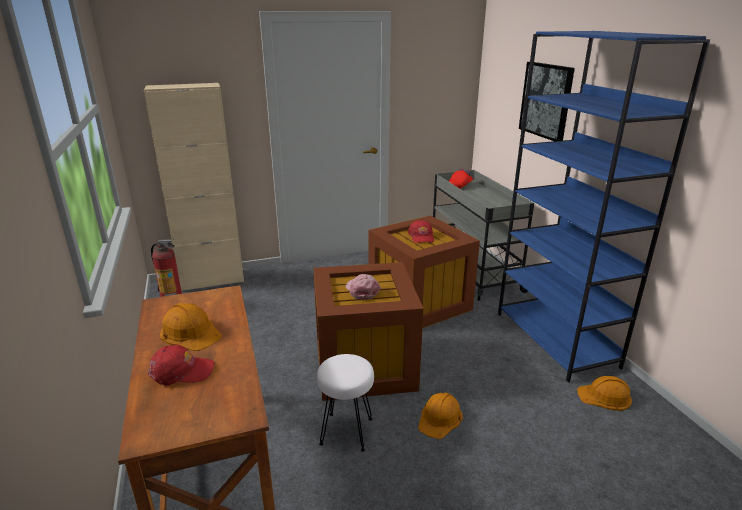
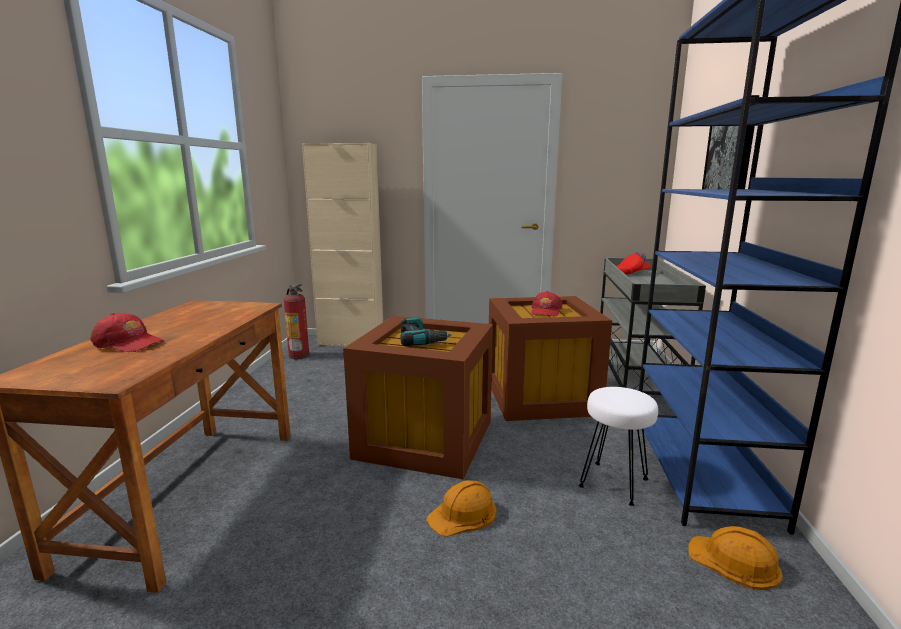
camera: 25 degrees right, 10 degrees down
(190, 332) = (184, 323): orange hard hat -> none
(347, 432) = (346, 495): white stool -> white stool (614, 483)
(362, 290) = (421, 340): pink cap -> power drill

